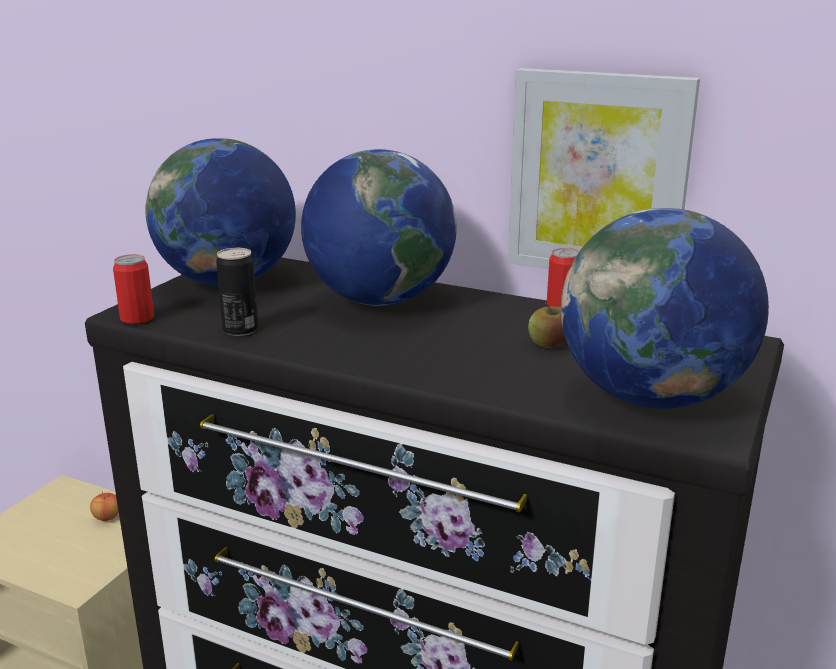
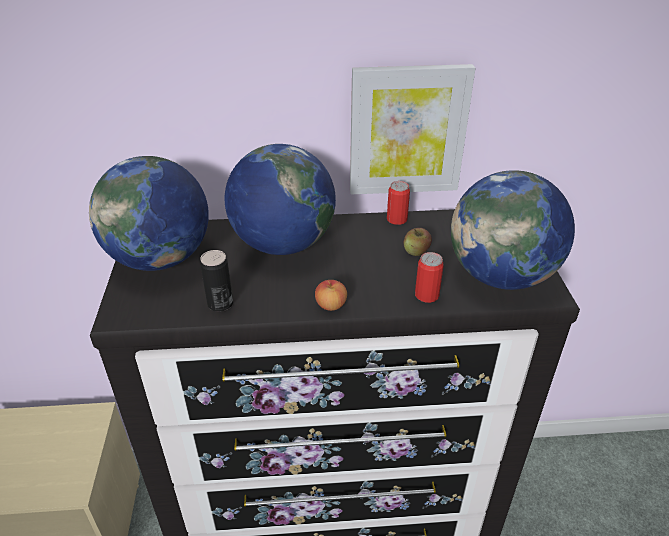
camera: 30 degrees left, 15 degrees up
(107, 517) = (52, 429): apple -> apple (331, 305)
(137, 318) = (133, 319): can -> can (426, 295)

